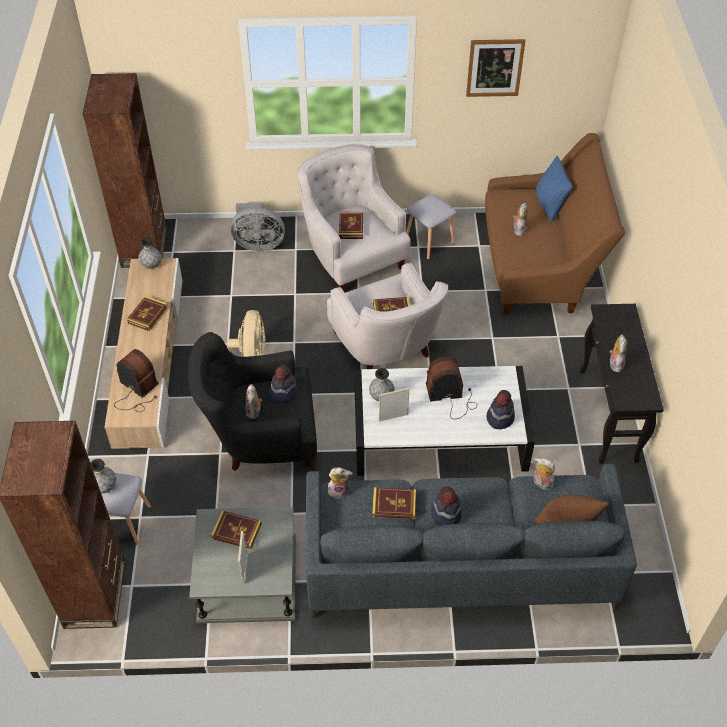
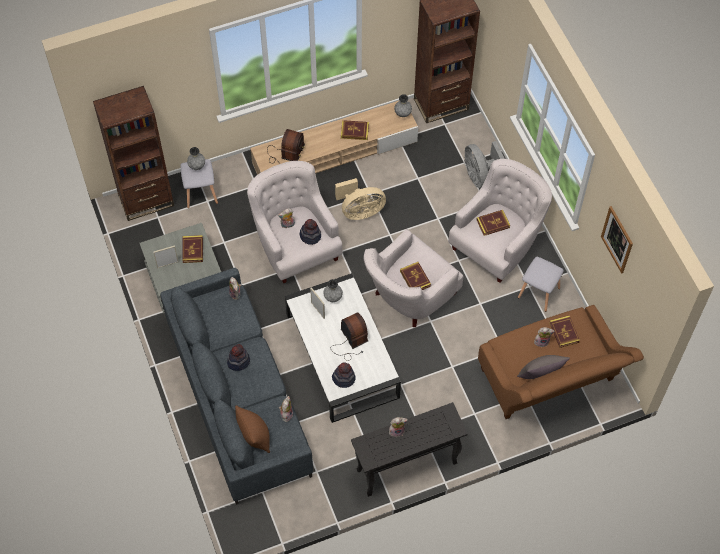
camera: 70 degrees right, 10 degrees up
(260, 437) = (295, 244): black armchair -> white armchair
(394, 505) = (235, 328): book -> book (564, 332)
(549, 206) = (583, 358): blue pillow -> none
(561, 243) = (540, 376): none -> grey pillow

